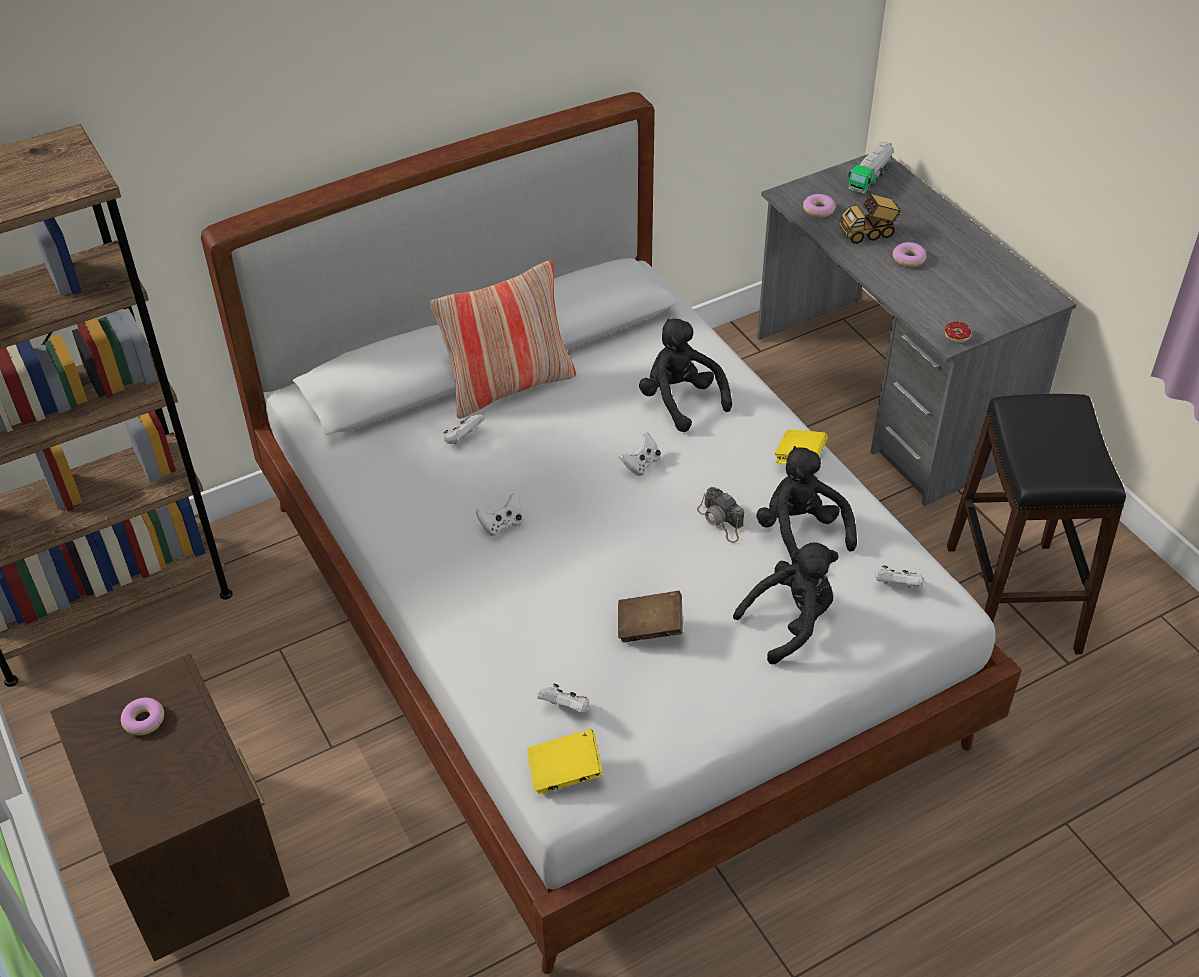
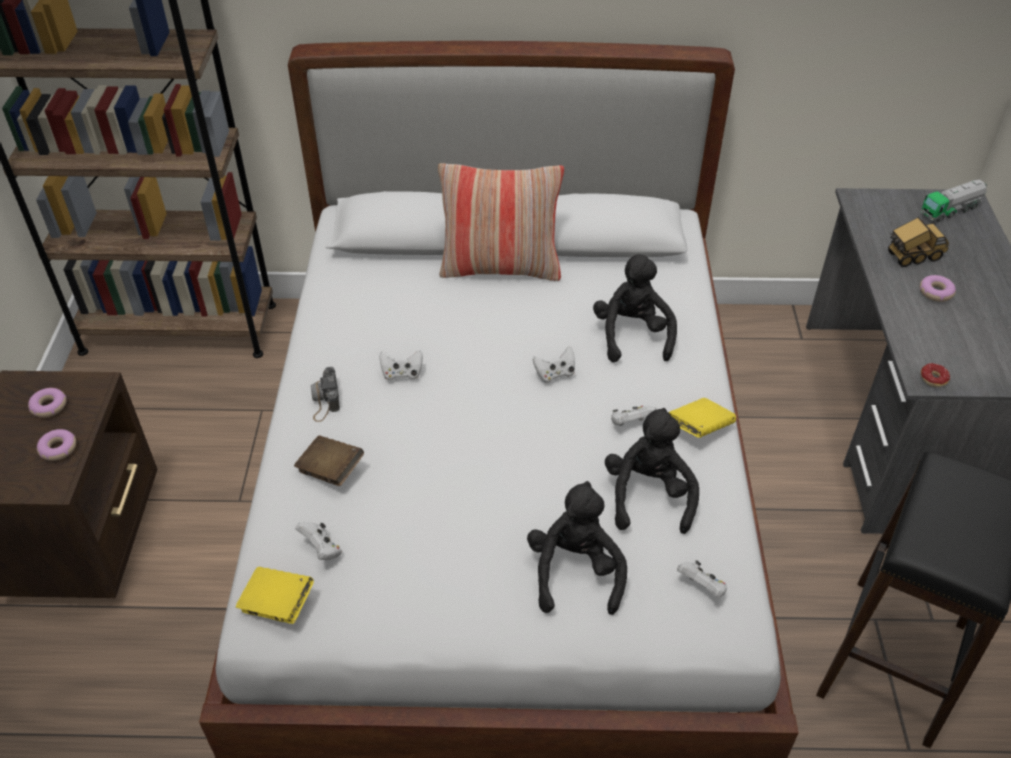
camera: 30 degrees right, 0 degrees up
(463, 438) = (431, 294): white game controller -> white game controller (630, 423)
(649, 627) = (446, 515): brown book -> brown book (331, 470)
(721, 521) = (585, 452): camera -> camera (325, 400)
(790, 622) = (575, 571): black plush toy -> black plush toy turned 90 degrees counterclockwise
(818, 210) = (878, 221): donut -> donut (58, 449)
(868, 233) = (912, 257): toy truck -> toy truck turned 150 degrees clockwise

